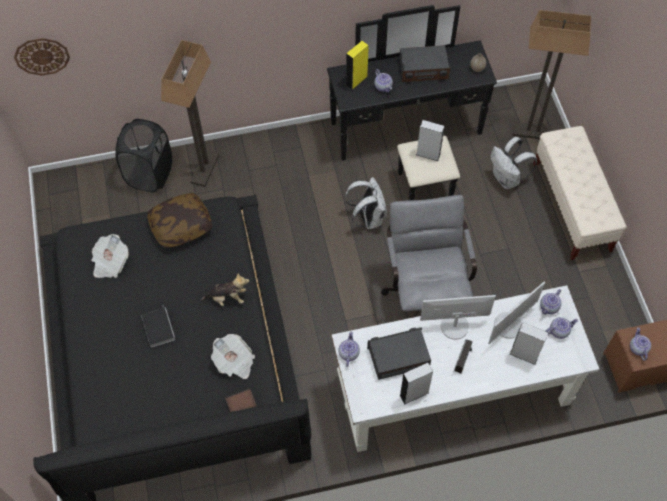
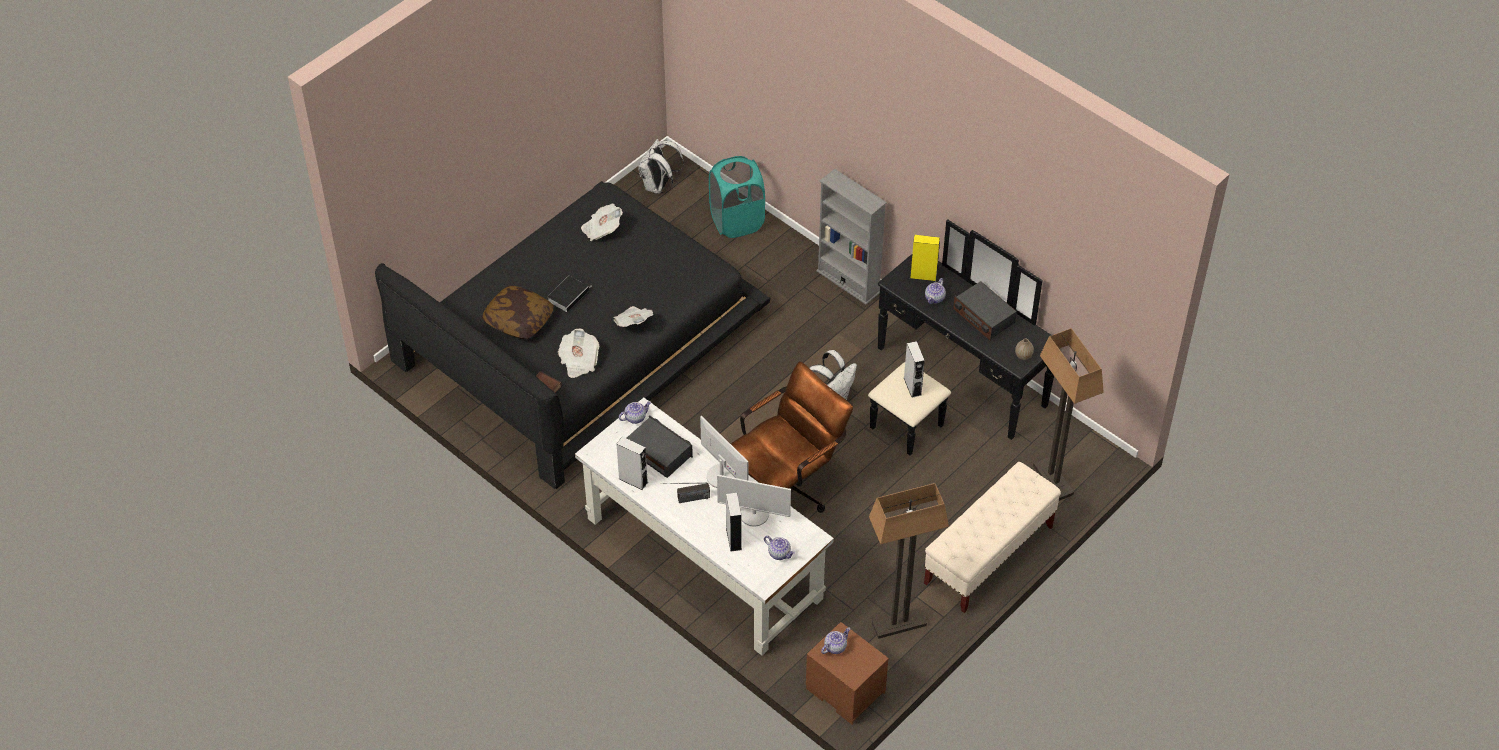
camera: 55 degrees right, 10 degrees down
(42, 56) = (705, 39): wall clock -> none
(150, 174) = (737, 221): black laundry basket -> turquoise laundry basket
(181, 226) = (676, 254): pillow -> pillow (518, 320)
(205, 169) = (777, 256): floor lamp -> floor lamp (899, 625)
(227, 298) = (633, 323): plush toy -> newspaper
(267, 141) = (848, 281): none -> grey bookcase
(425, 293) = (787, 486): grey office chair -> brown office chair
(507, 179) = (975, 487): white backpack -> white backpack (658, 186)
(549, 307) = (798, 535): teapot -> none

